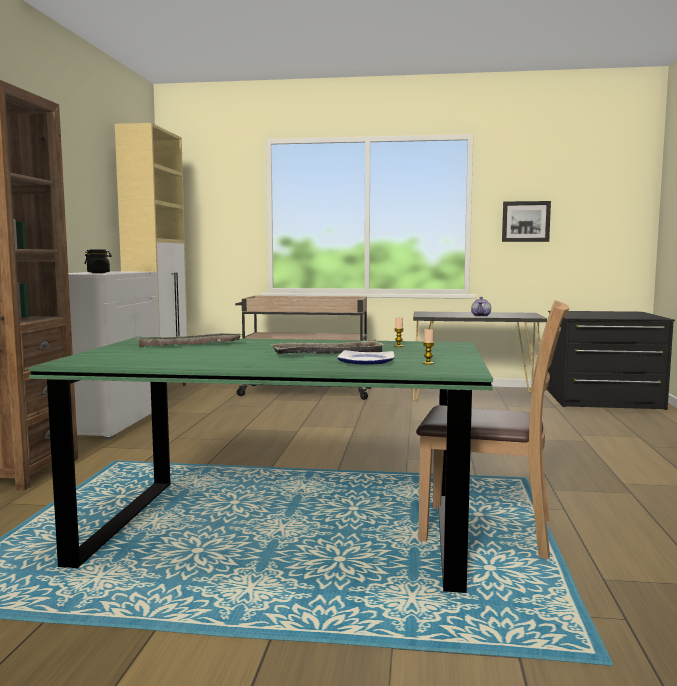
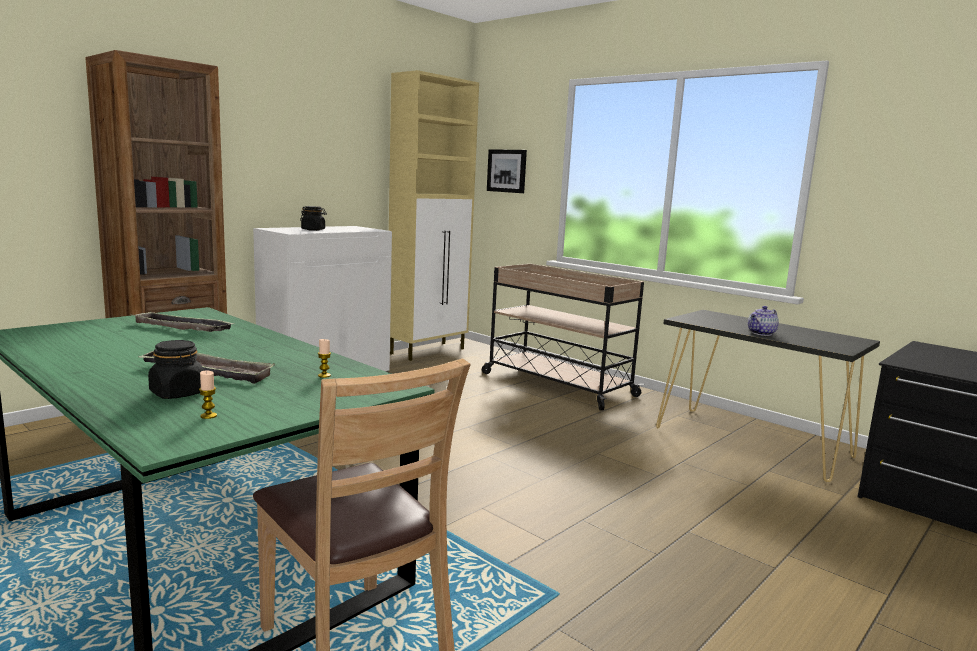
camera: 35 degrees right, 5 degrees up
(364, 361) = (178, 393): plate -> black jar
(525, 221) = (896, 197): picture -> picture (507, 171)

